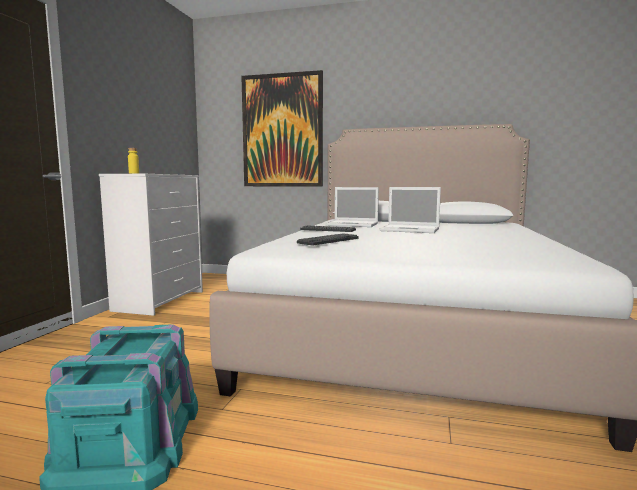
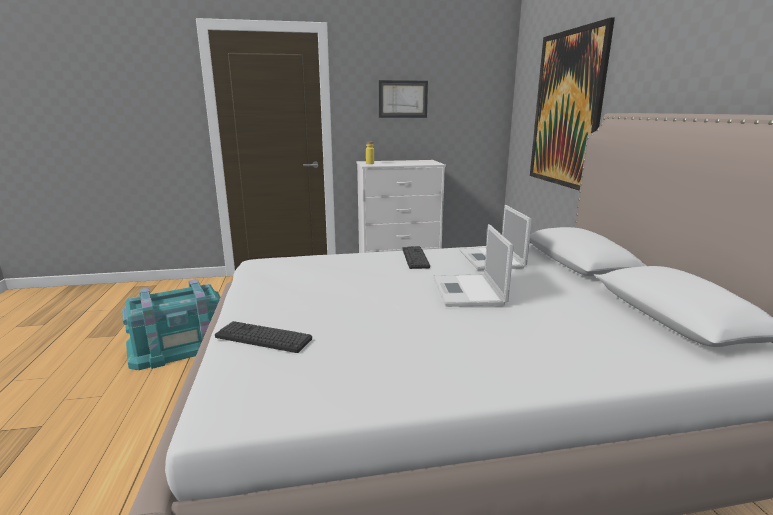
camera: 65 degrees right, 10 degrees up
(129, 108) = (403, 99): none -> picture
(328, 240) = (308, 271): keyboard -> keyboard (263, 338)

